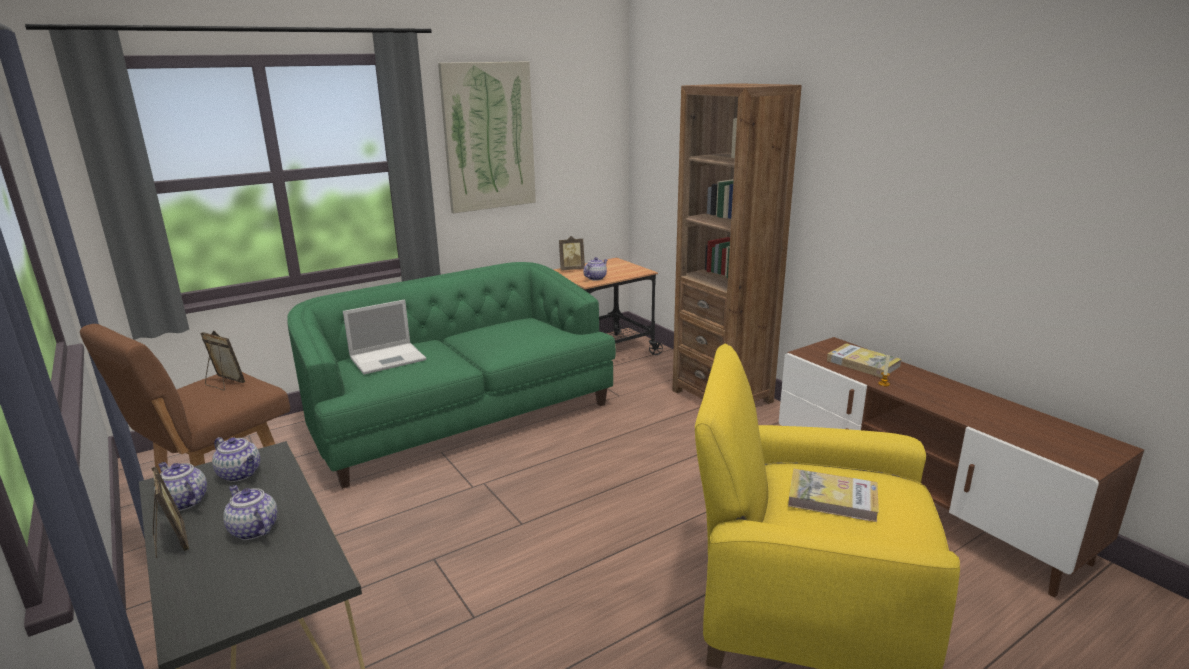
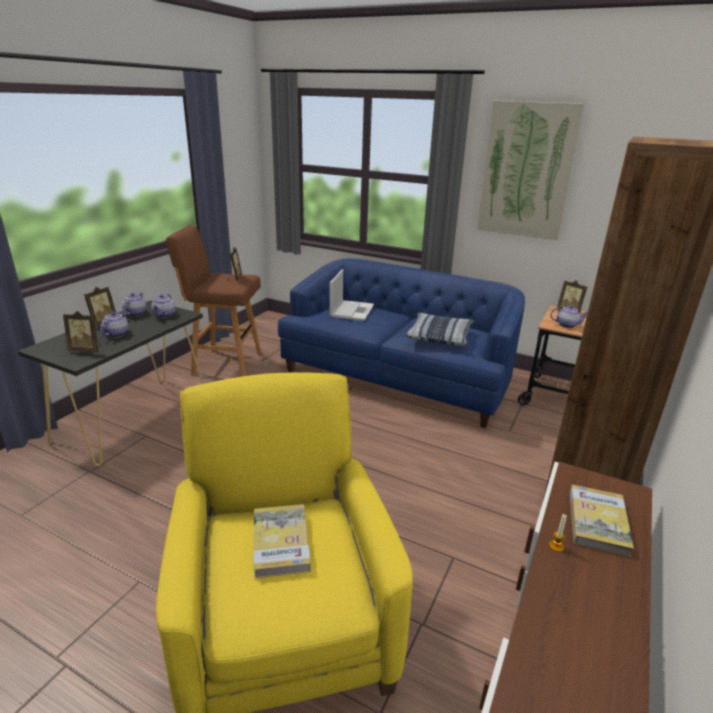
camera: 60 degrees right, 5 degrees up
(282, 567) = (86, 350): none -> picture frame
(389, 358) = (352, 310): laptop -> laptop turned 105 degrees counterclockwise
(460, 417) = (398, 377): green sofa -> blue sofa
(522, 335) = (439, 336): none -> pillow

